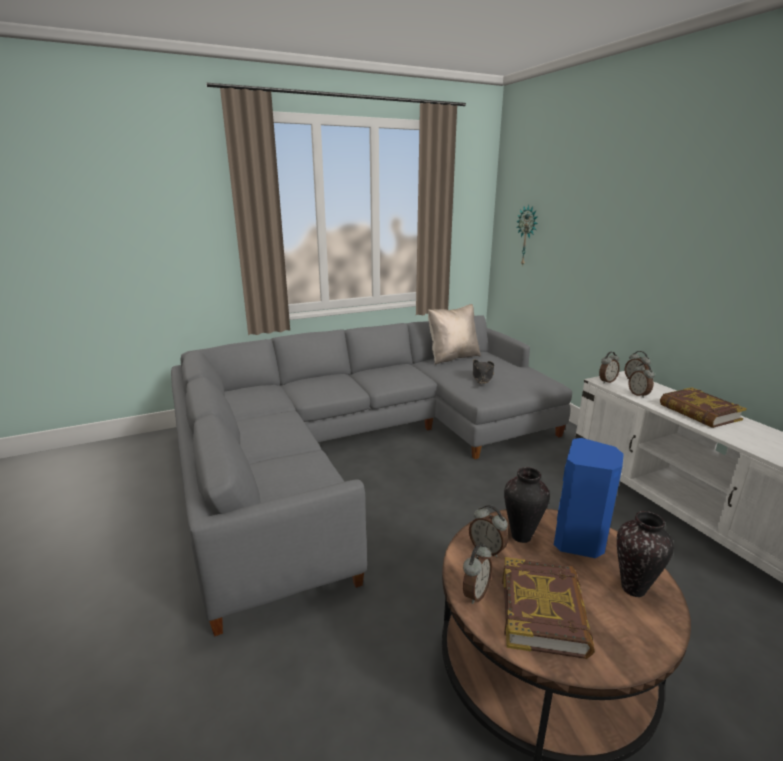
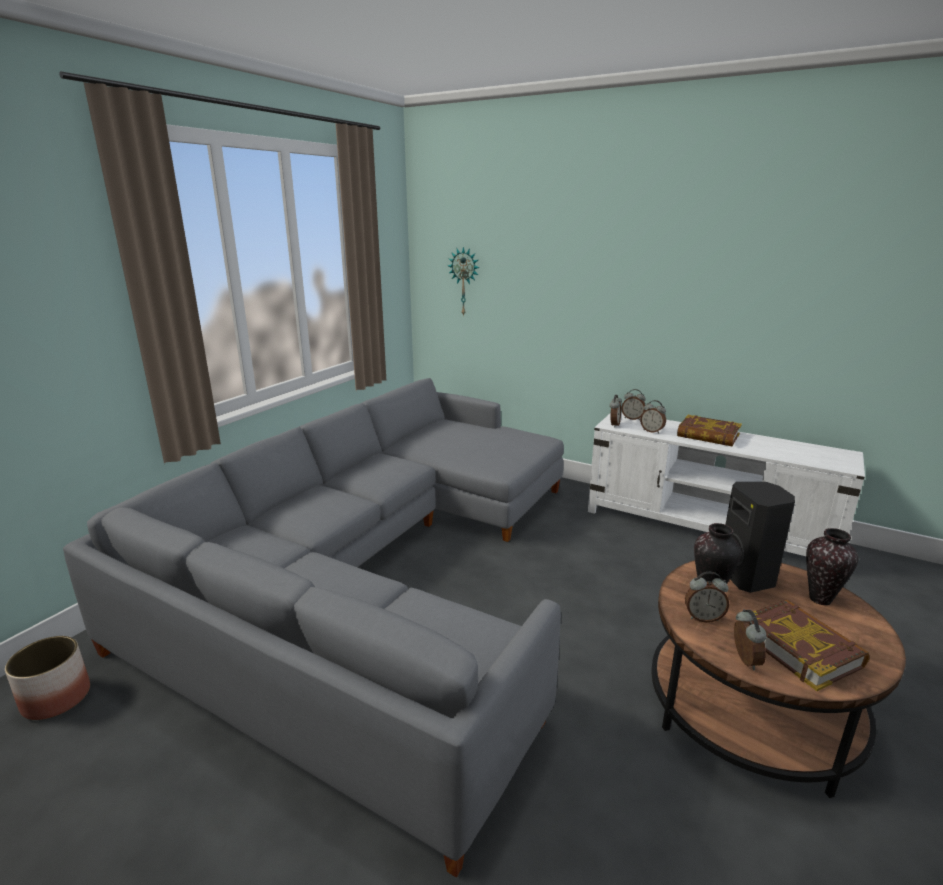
camera: 35 degrees left, 0 degrees up
(151, 451) = (55, 699): none -> planter
(452, 357) = (421, 434): beige pillow -> none
(482, 376) = (480, 448): black hat -> none
(580, 541) = (748, 577): blue speaker -> black speaker

